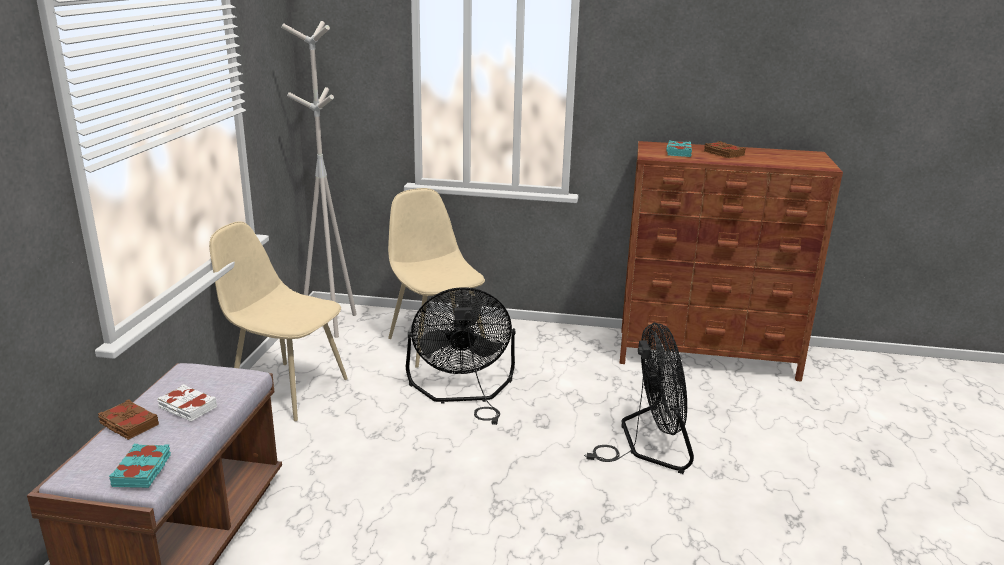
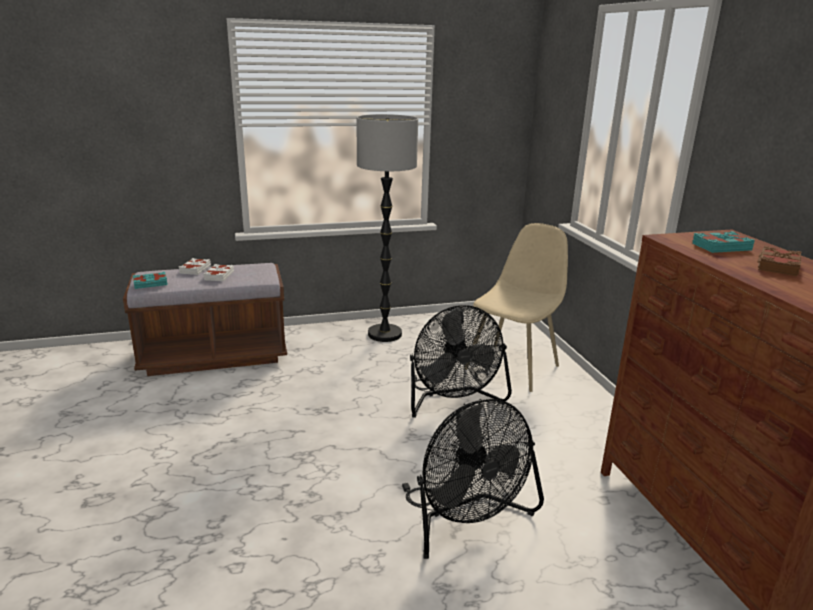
camera: 65 degrees right, 0 degrees up
(128, 424) = (194, 269): brown book -> white book
(287, 390) = (385, 334): beige chair -> floor lamp
(332, 324) = (487, 321): grey clothes rack -> none
(466, 393) = (449, 400): black fan -> black fan turned 105 degrees clockwise

